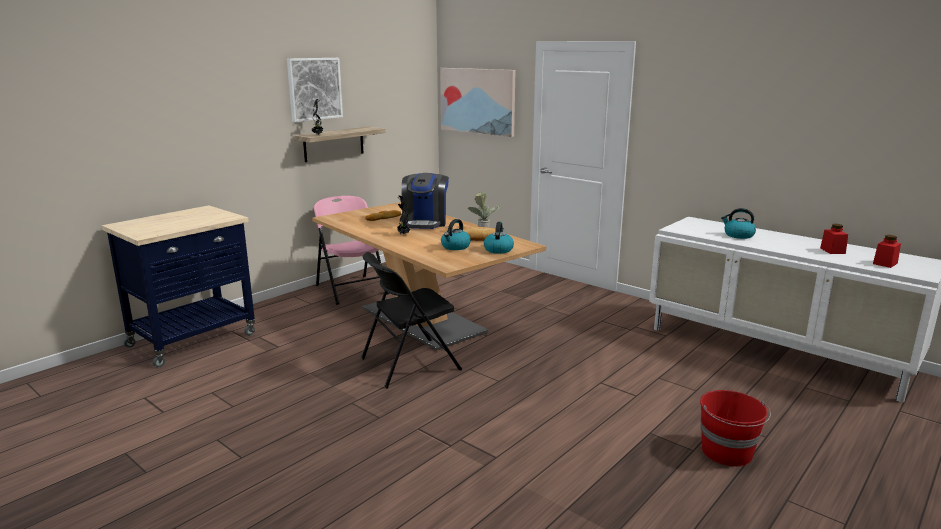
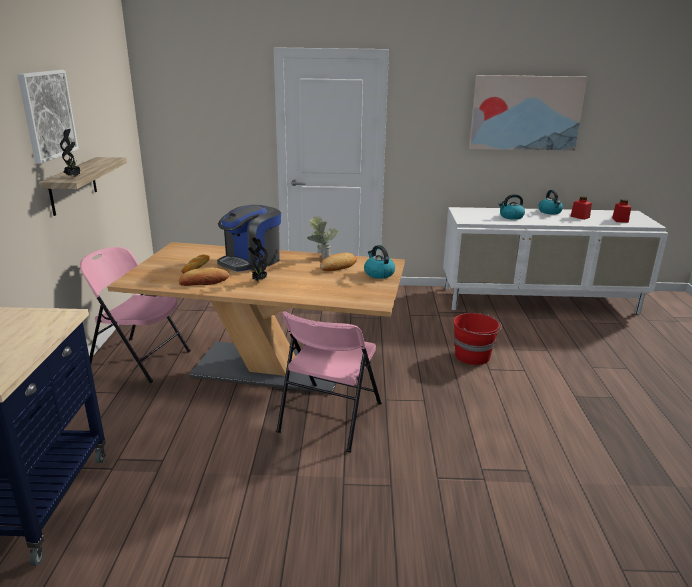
camera: 40 degrees left, 5 degrees up
(369, 227) = (204, 281): none -> bread
(410, 364) = (330, 417): black chair -> pink chair
(425, 222) = (251, 261): coffee machine -> coffee machine turned 75 degrees clockwise
(455, 247) = (338, 281): kettle -> kettle (550, 212)
(477, 101) = (198, 114): picture -> picture (525, 113)
(727, 452) = (629, 389): red bucket -> red bucket (473, 356)

